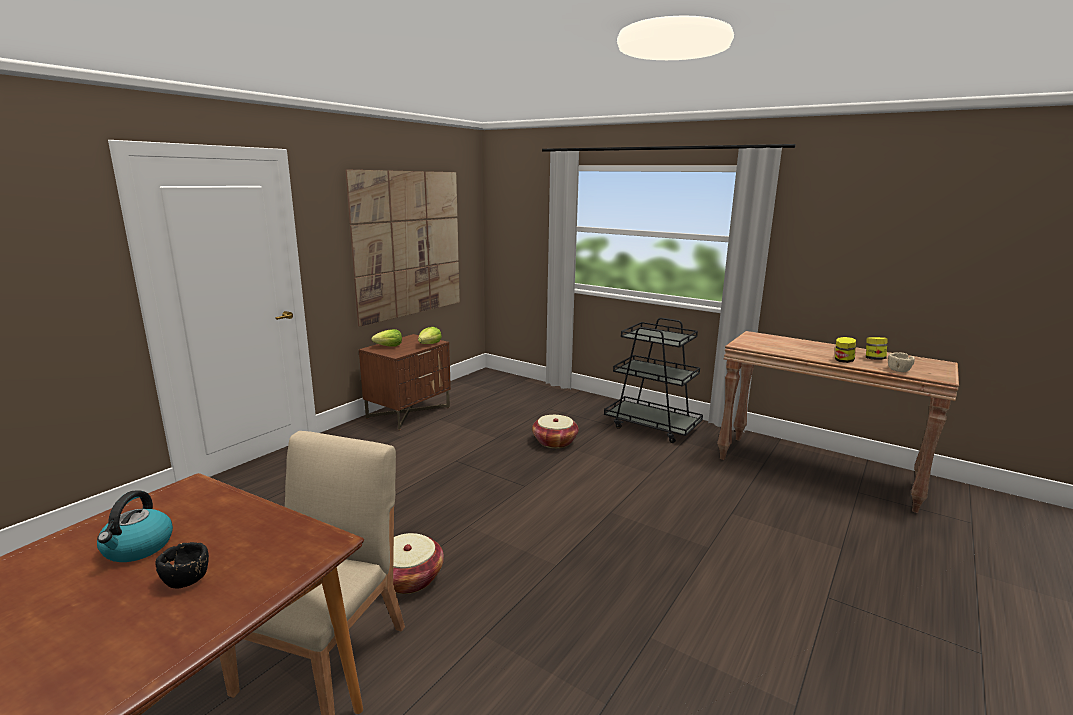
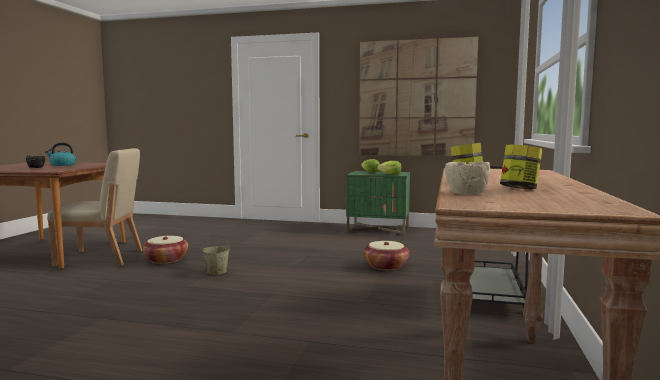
camera: 70 degrees right, 10 degrees down
(409, 412) = (378, 230): brown nightstand -> green nightstand
(506, 538) = (217, 271): none -> beige bucket

